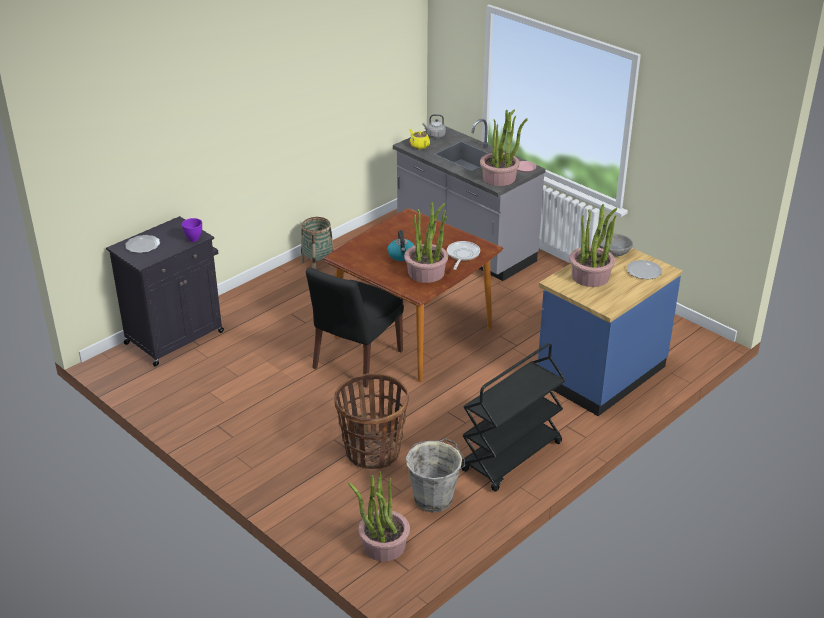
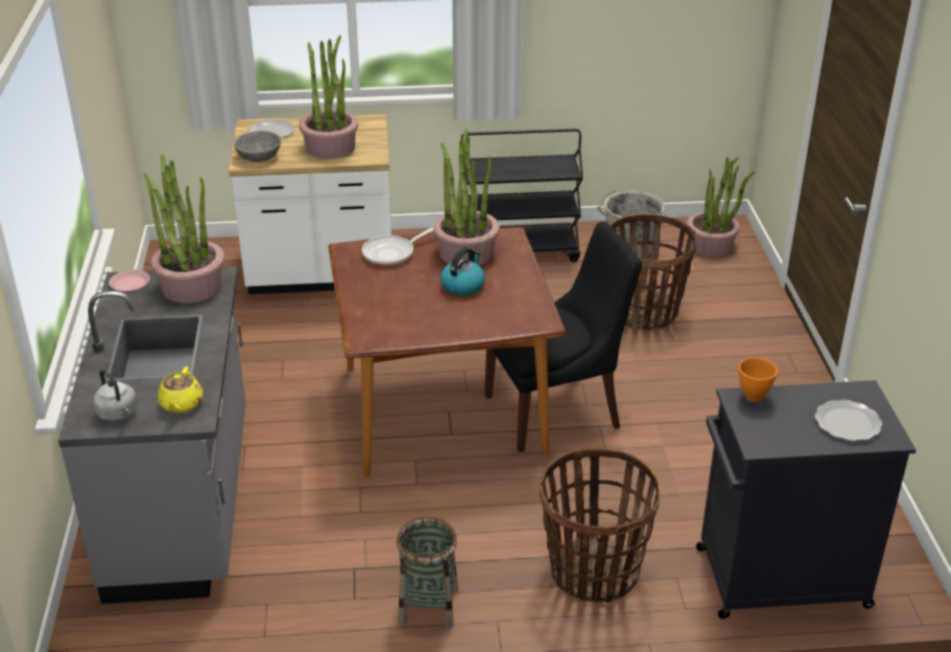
camera: 140 degrees left, 0 degrees up
(194, 239) = (753, 396): purple bowl -> orange bowl
(262, 302) = (593, 572): none -> basket
(599, 373) = (321, 274): blue counter -> white counter

